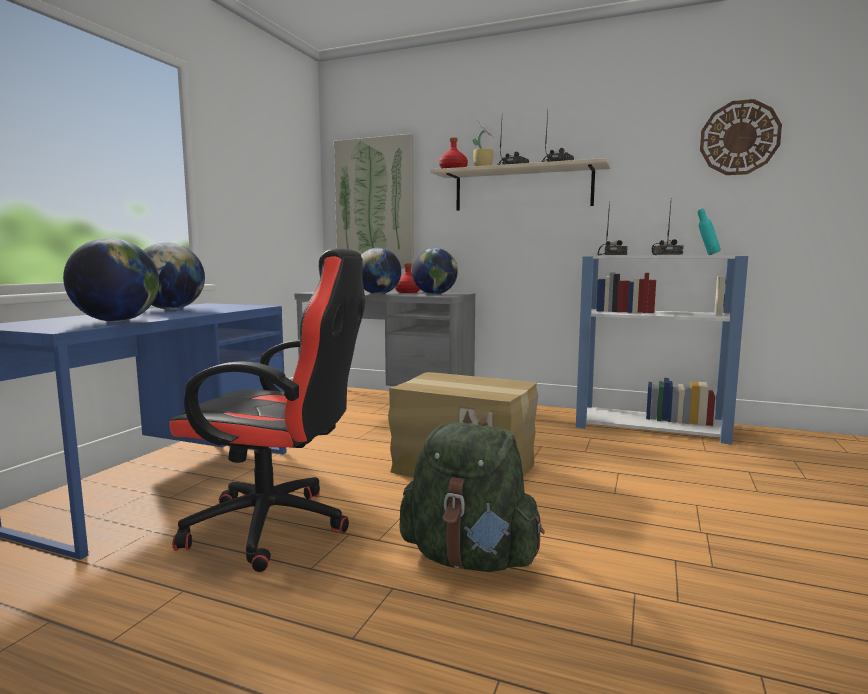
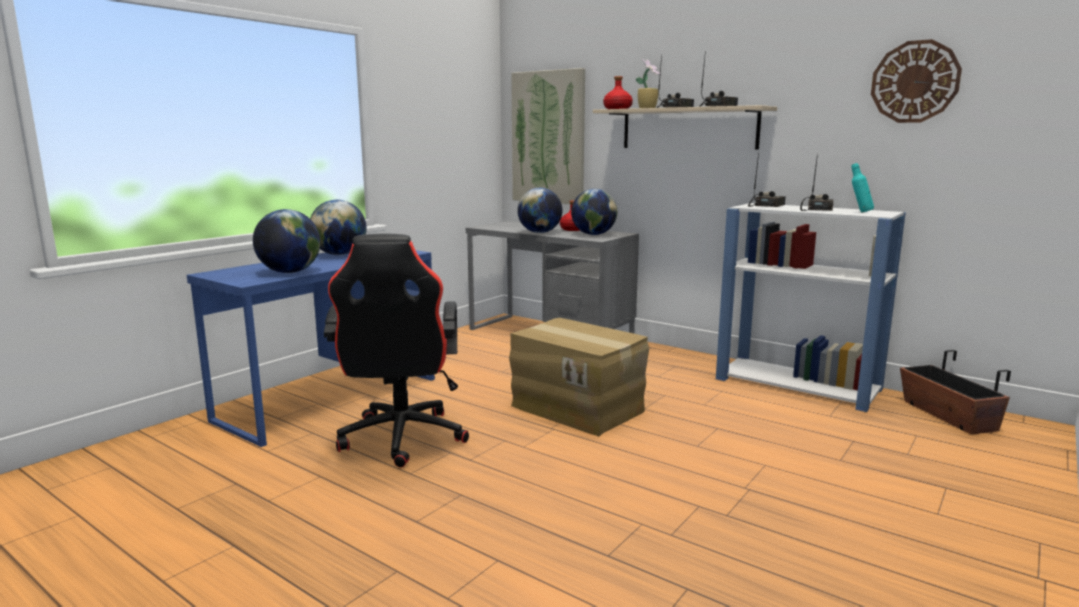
camera: 15 degrees right, 5 degrees up
(279, 530) = (401, 443): black office chair -> black office chair turned 60 degrees clockwise
(470, 558) = (531, 482): green backpack -> none
(798, 441) = (947, 415): none -> planter

